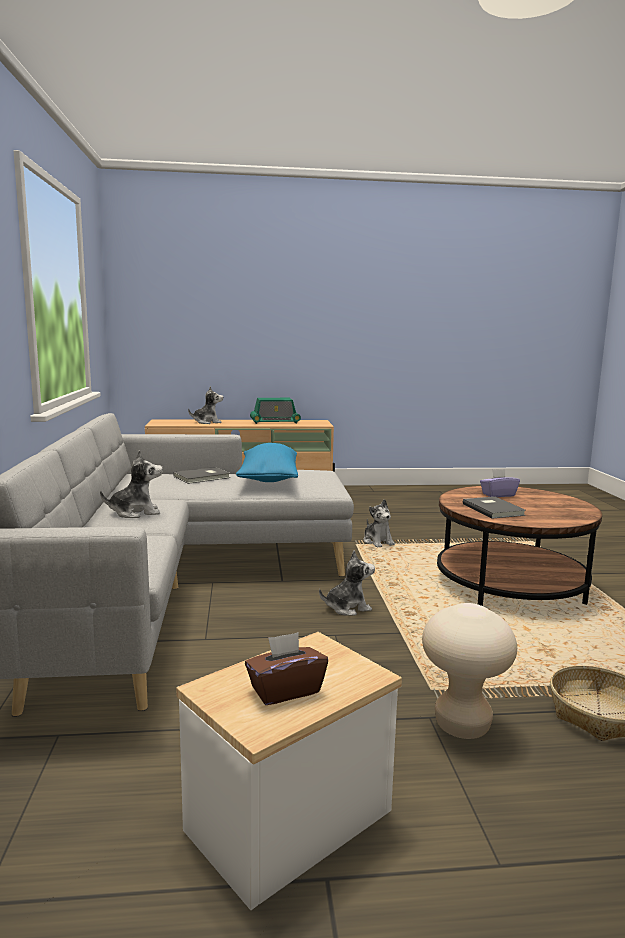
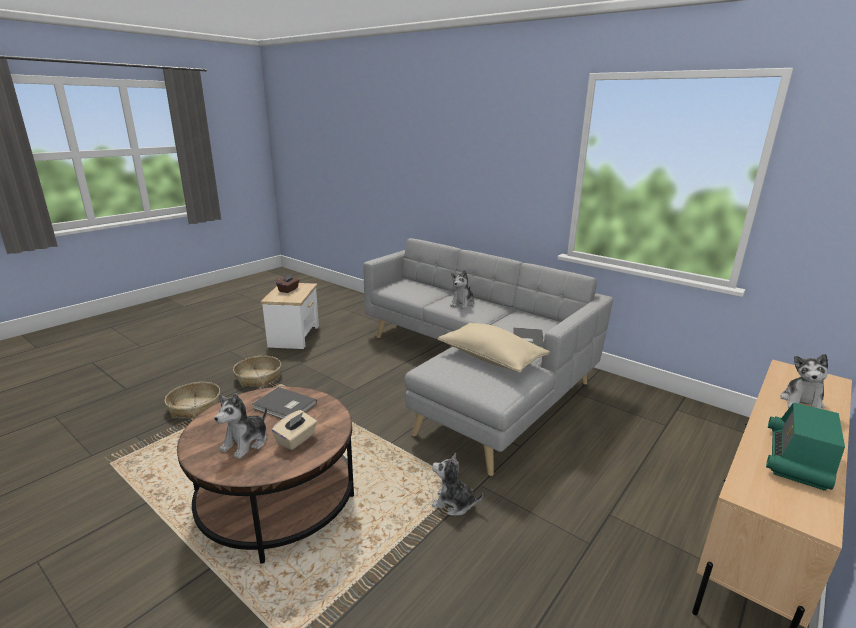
camera: 135 degrees right, 10 degrees up
(268, 479) = (491, 358): blue pillow -> beige pillow
(347, 608) = (371, 409): plush toy -> plush toy (246, 443)
(462, 725) = (258, 377): beige stool -> basket
(498, 495) = (296, 440): purple tissue box -> beige tissue box

